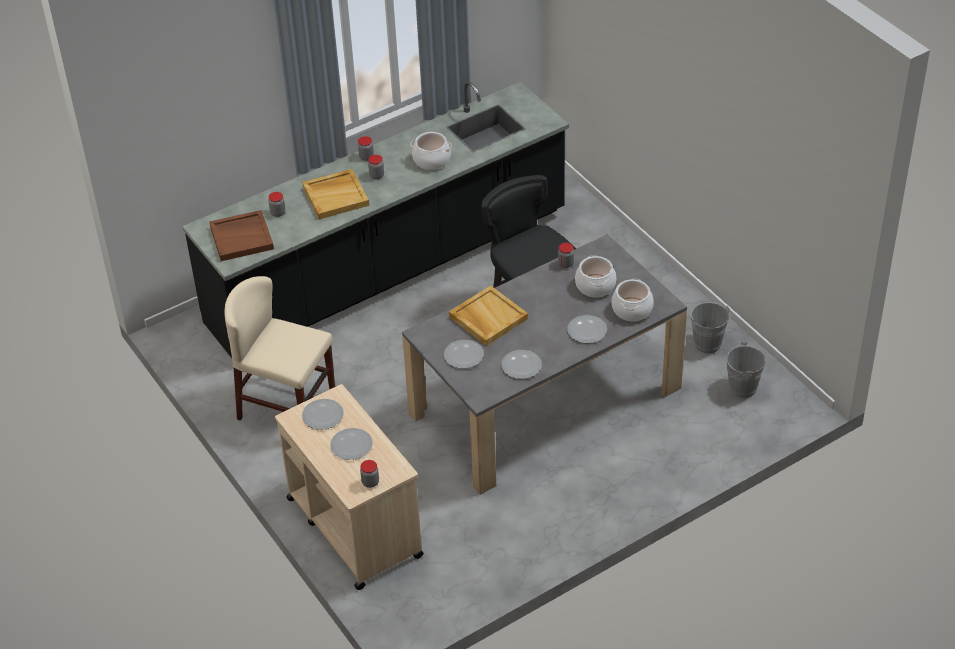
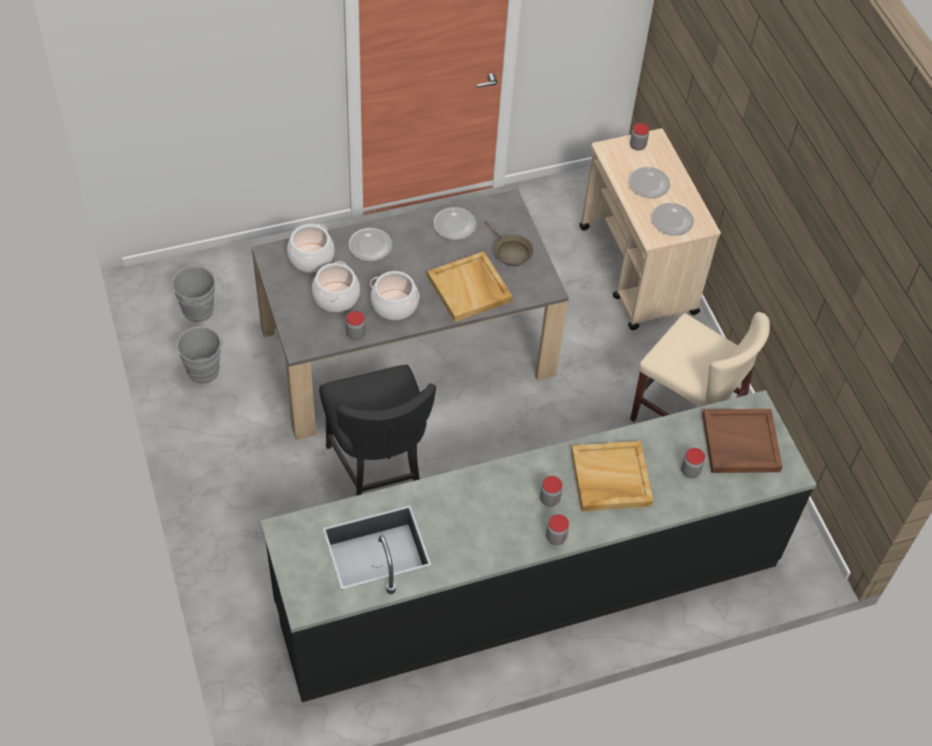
camera: 170 degrees left, 10 degrees up
(431, 160) = (469, 506): cooking pot -> cooking pot (395, 304)
(463, 355) = (510, 252): plate -> brown frying pan

